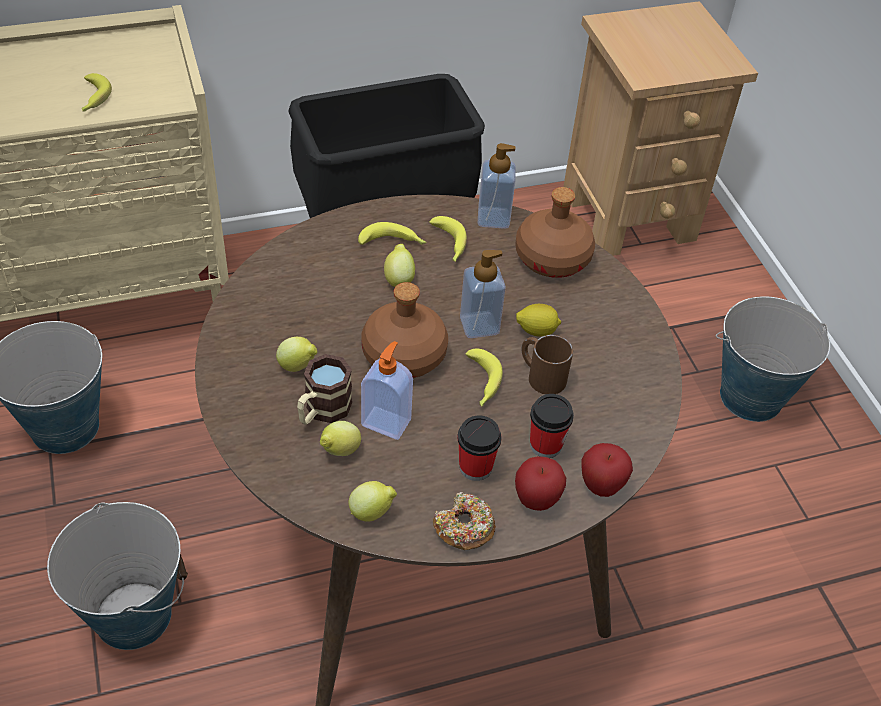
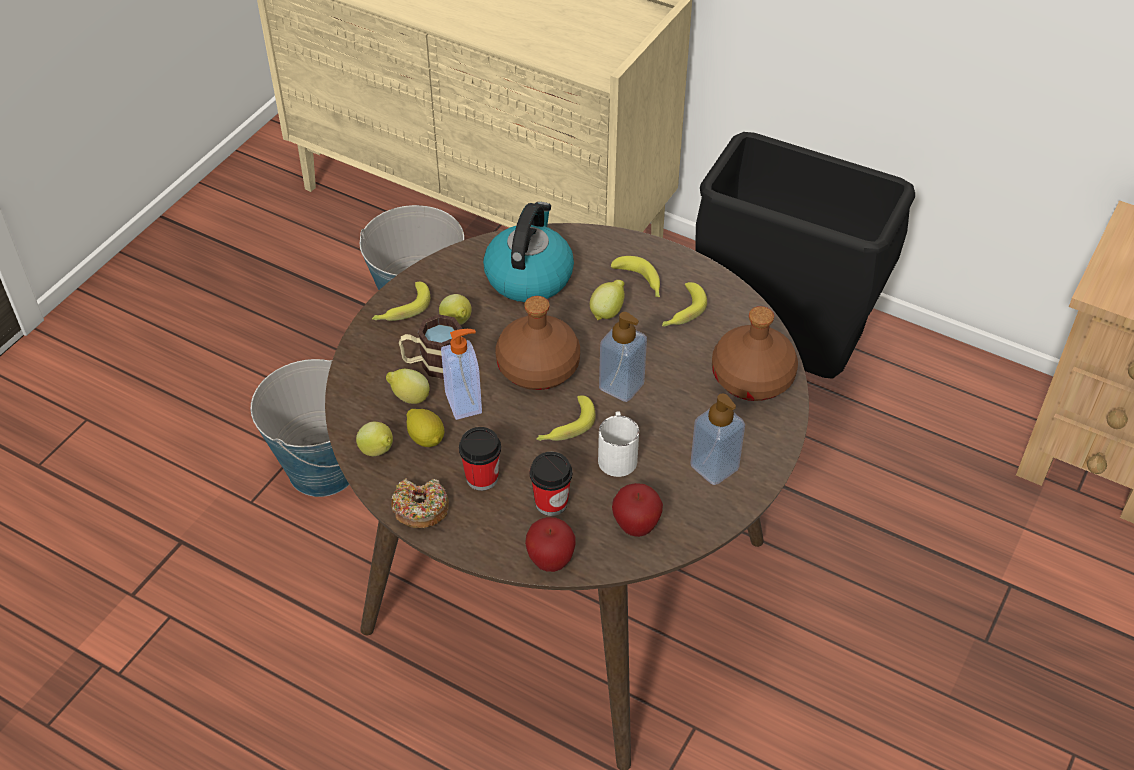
camera: 50 degrees right, 0 degrees up
(92, 99) = (547, 41): banana -> banana (401, 309)
(305, 292) = (529, 276): none -> kettle
(493, 218) = (747, 315): soap dispenser -> soap dispenser (714, 467)
(536, 331) = (660, 421): lemon -> lemon (426, 438)
(536, 500) = (492, 532): apple -> apple (636, 526)
(541, 375) = (617, 454): brown mug -> white mug
(750, 397) = (1011, 703): bucket -> none

